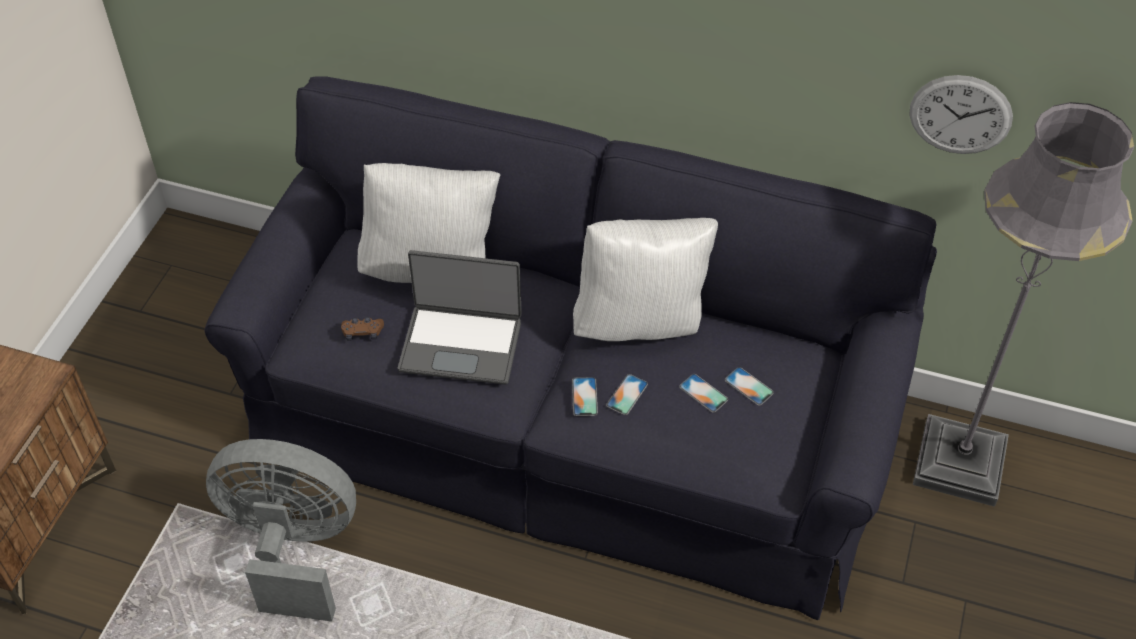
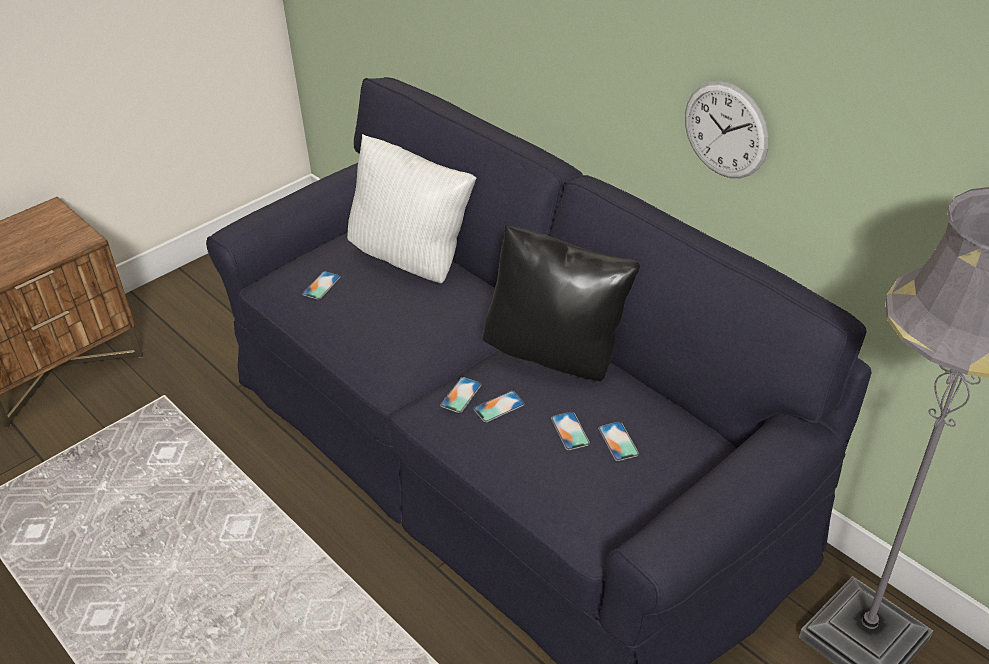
camera: 30 degrees right, 10 degrees down
(293, 548) = (217, 460): grey fan -> none
(362, 332) = (321, 285): brown game controller -> phone
(461, 344) = (390, 319): laptop -> none
(641, 322) = (558, 356): white pillow -> black pillow
(960, 115) = (911, 205): wall clock -> wall clock (725, 130)

